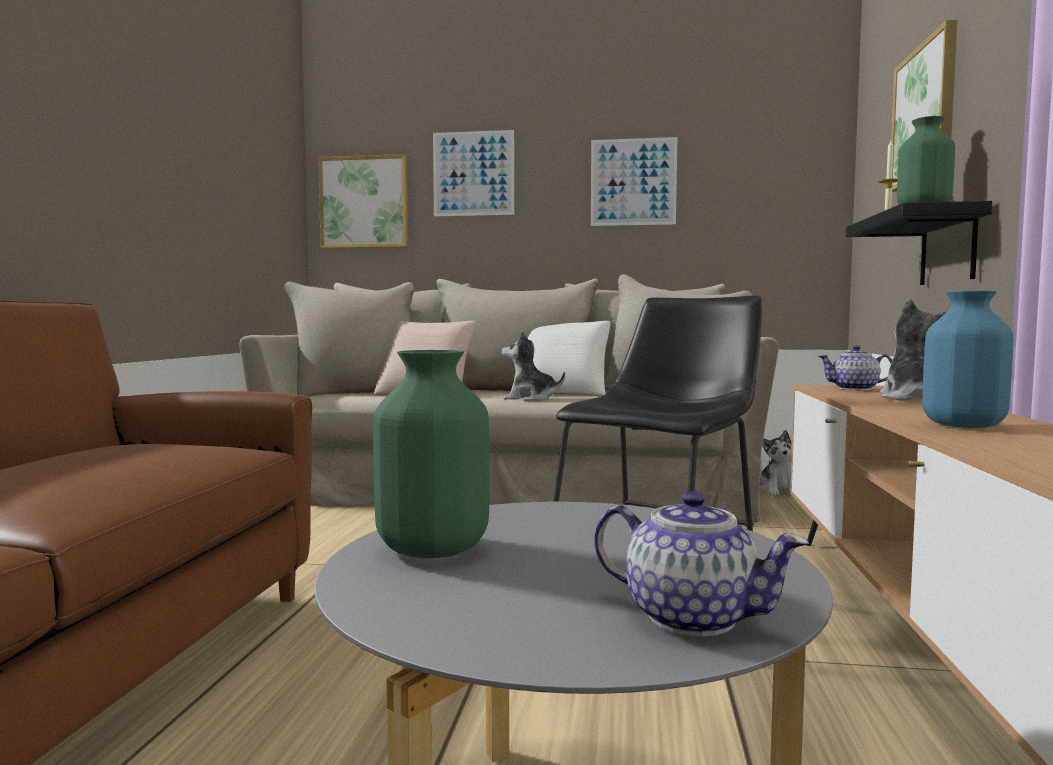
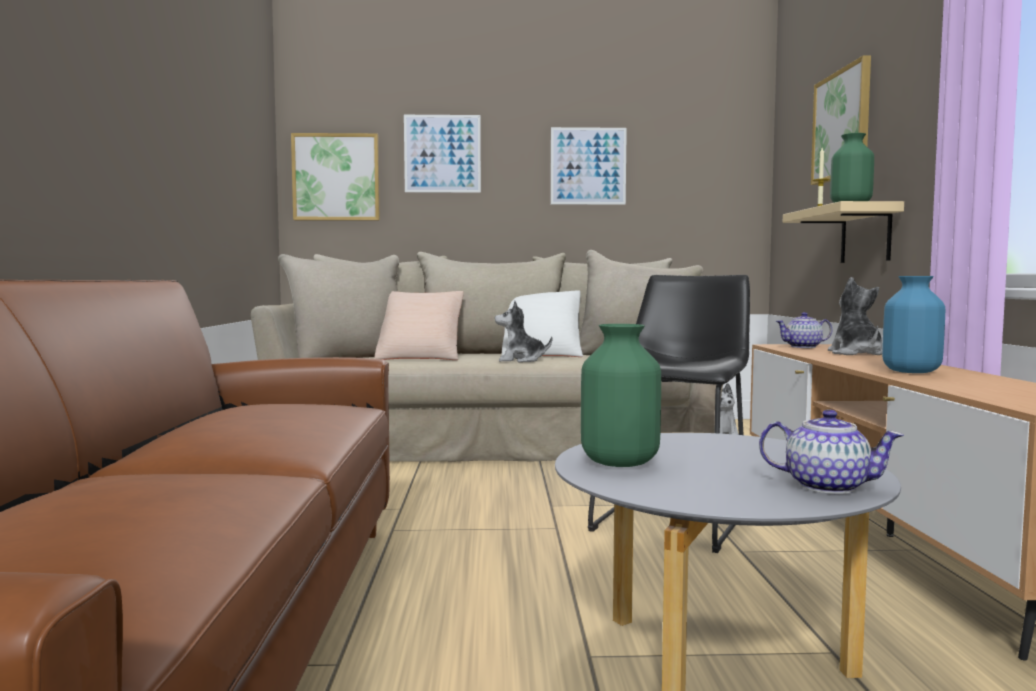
camera: 10 degrees left, 0 degrees up
(948, 248) = (865, 235): black shelf -> beige shelf

